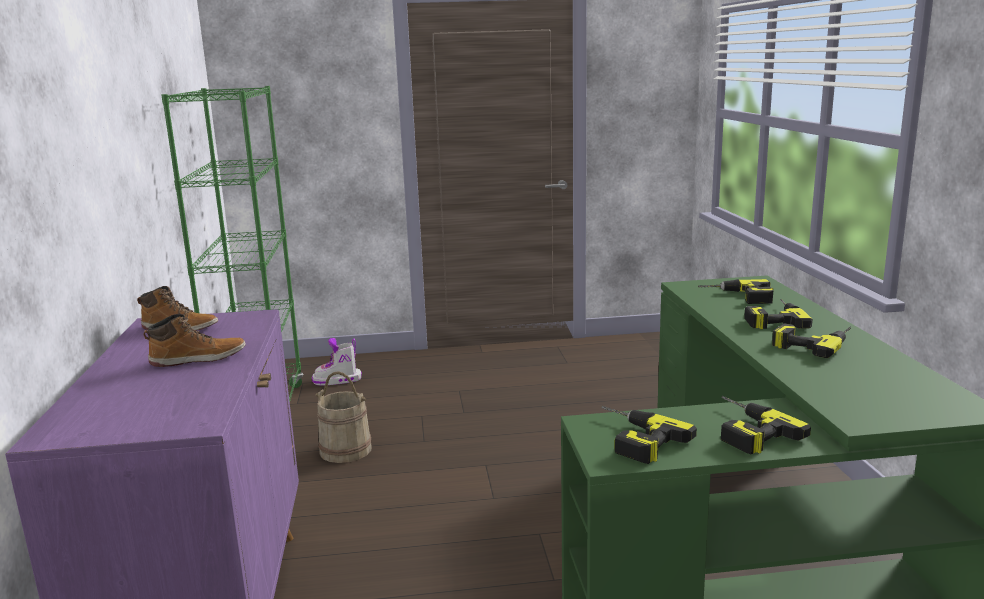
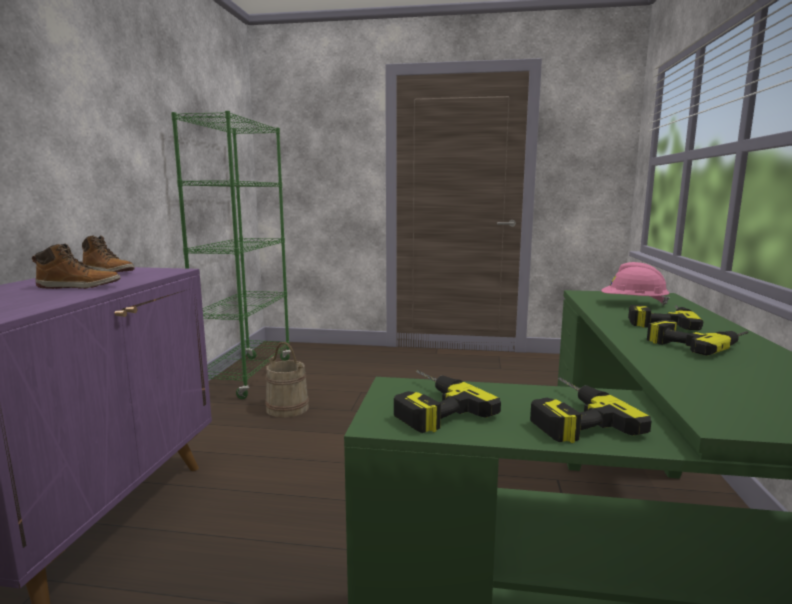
camera: 15 degrees right, 5 degrees down
(337, 380) = (317, 359): boot -> none
(737, 297) = (633, 304): power drill -> pink hard hat

